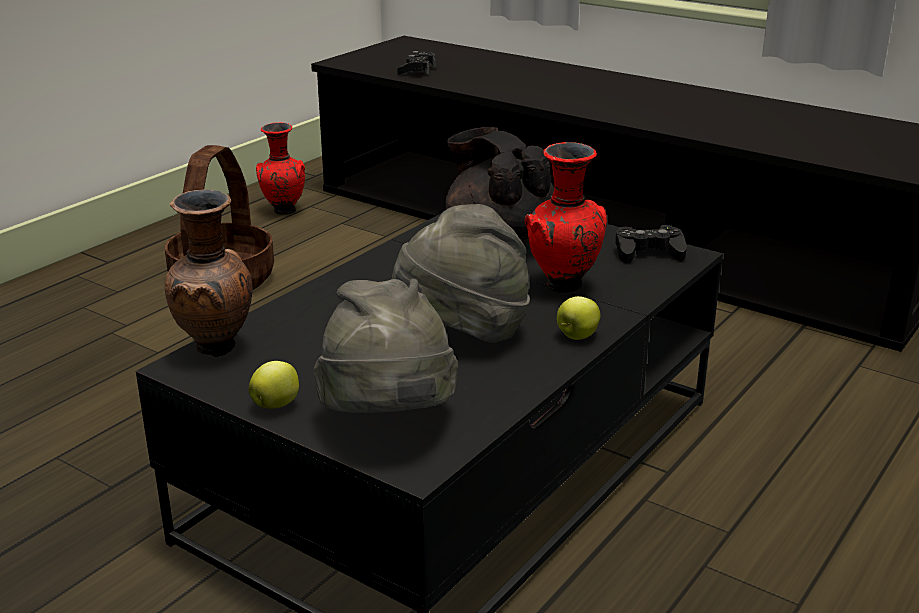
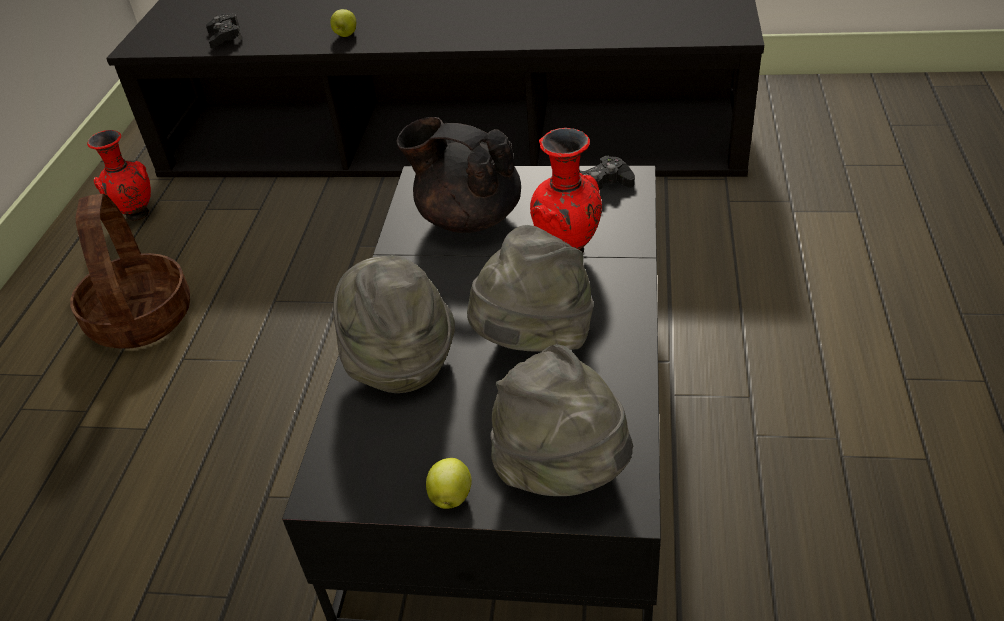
camera: 25 degrees left, 15 degrees up
(217, 350) = (337, 457): brown vase -> none
(334, 308) = (398, 360): none -> grey hat
(577, 336) = (625, 304): apple -> apple (346, 35)

